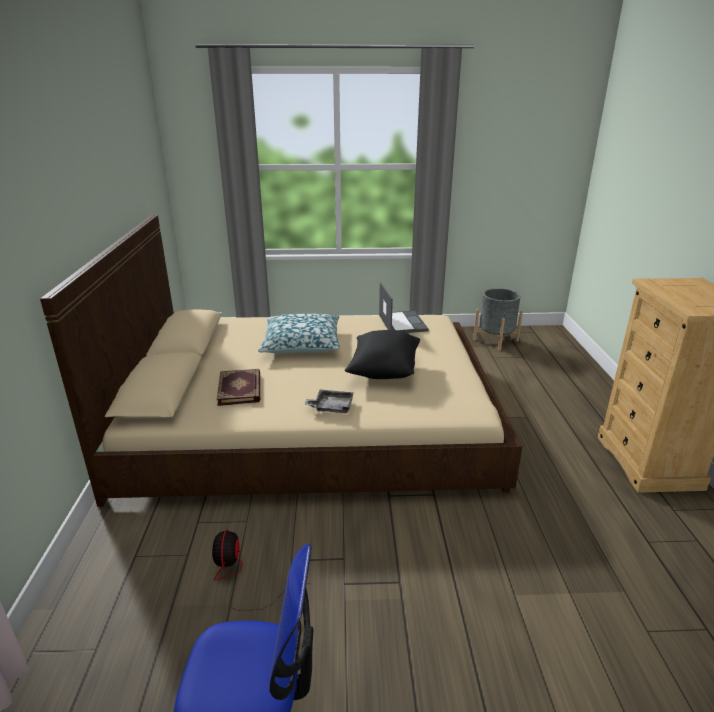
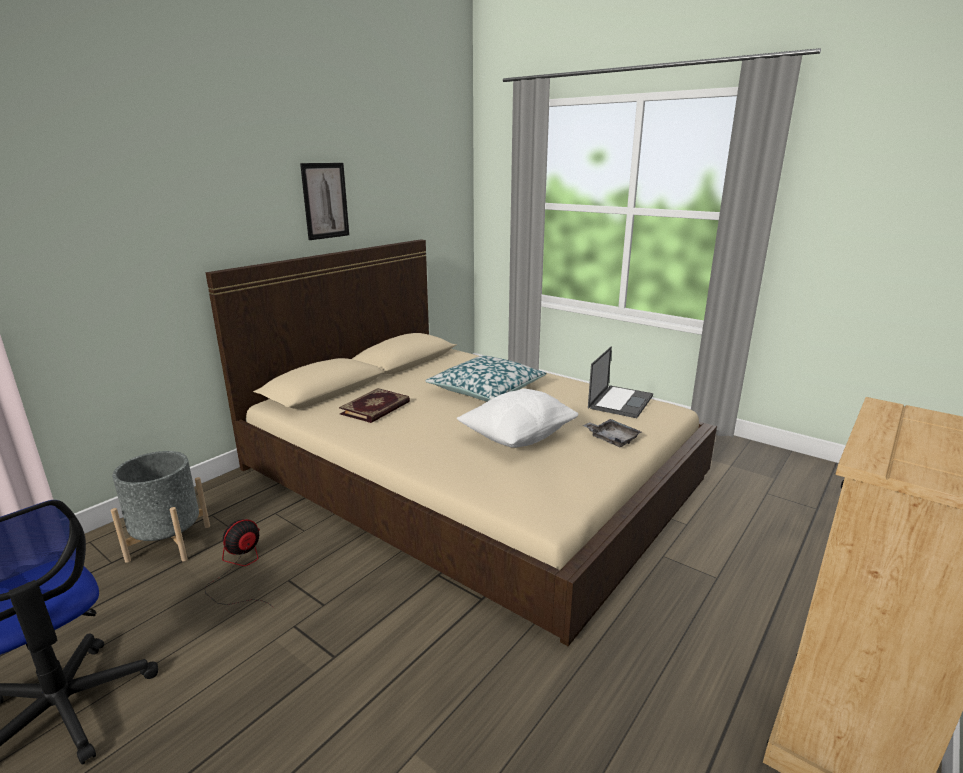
camera: 40 degrees right, 5 degrees down
(92, 190) = (325, 201): none -> picture
(331, 407) = (417, 449): grey tray -> grey tray (612, 438)
(383, 371) = (518, 438): black pillow -> white pillow
(495, 340) = (800, 475): grey planter -> grey planter (169, 543)

